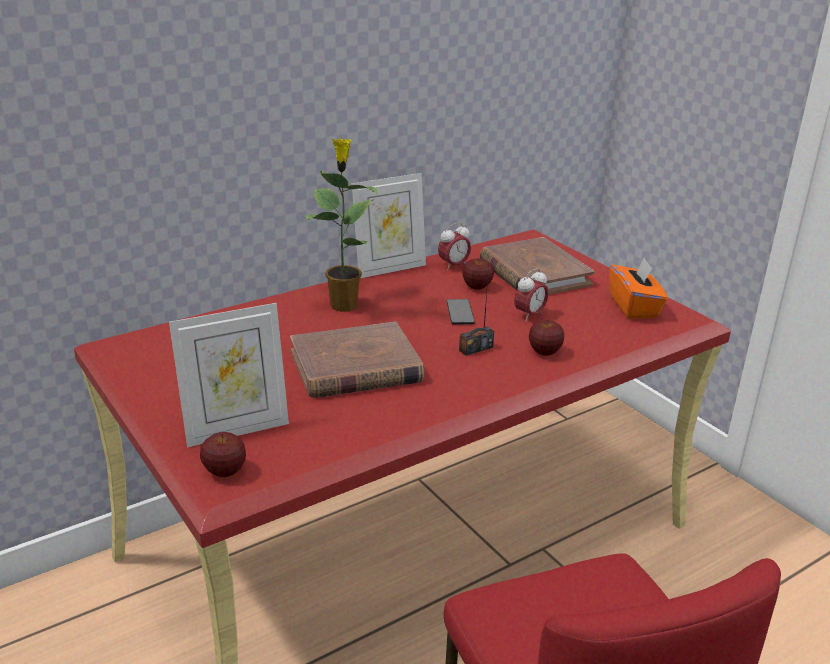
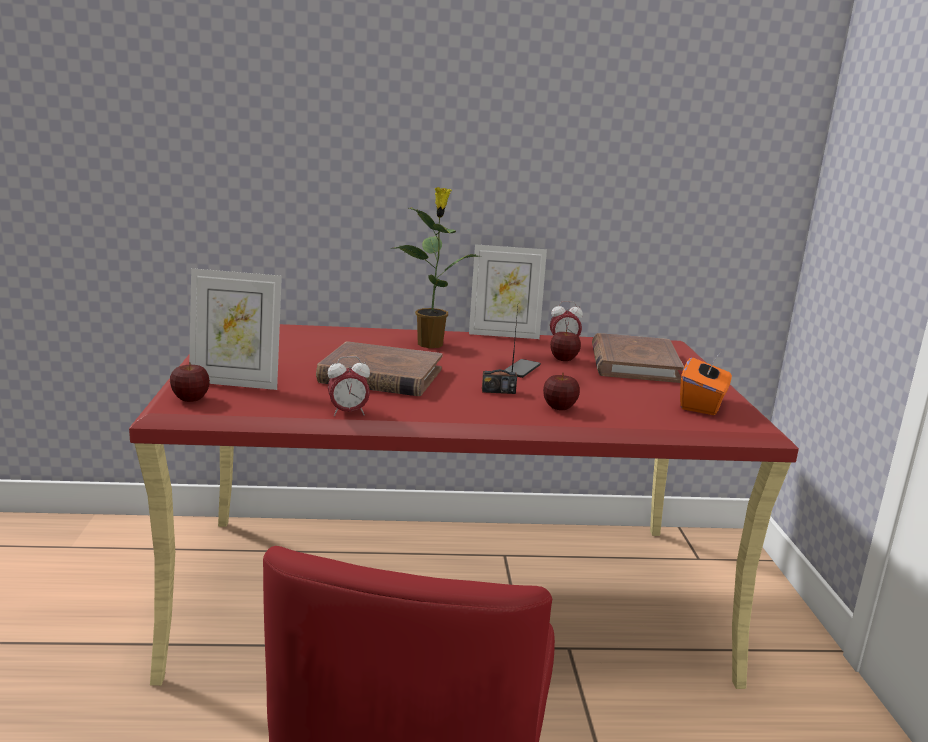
camera: 30 degrees right, 10 degrees down
(529, 315) = (583, 385): alarm clock -> alarm clock (348, 413)

